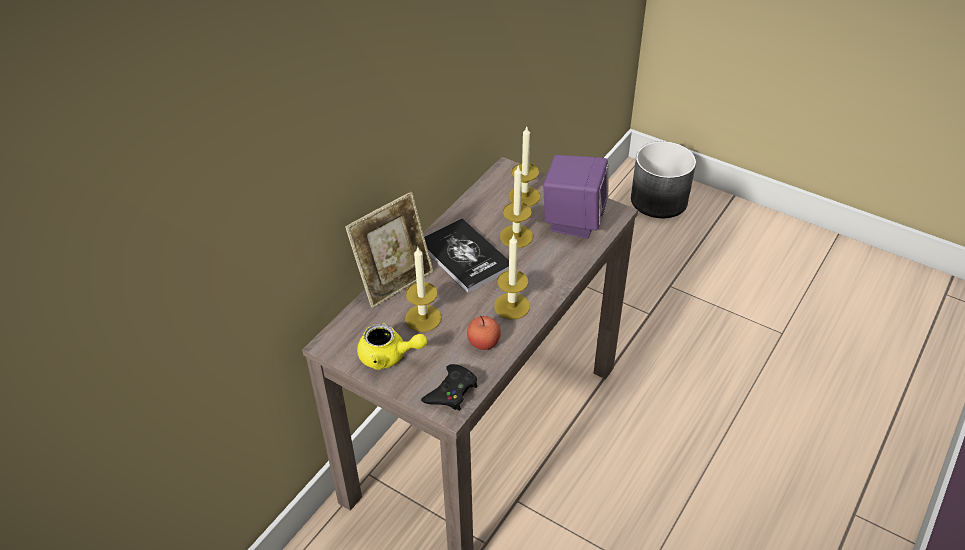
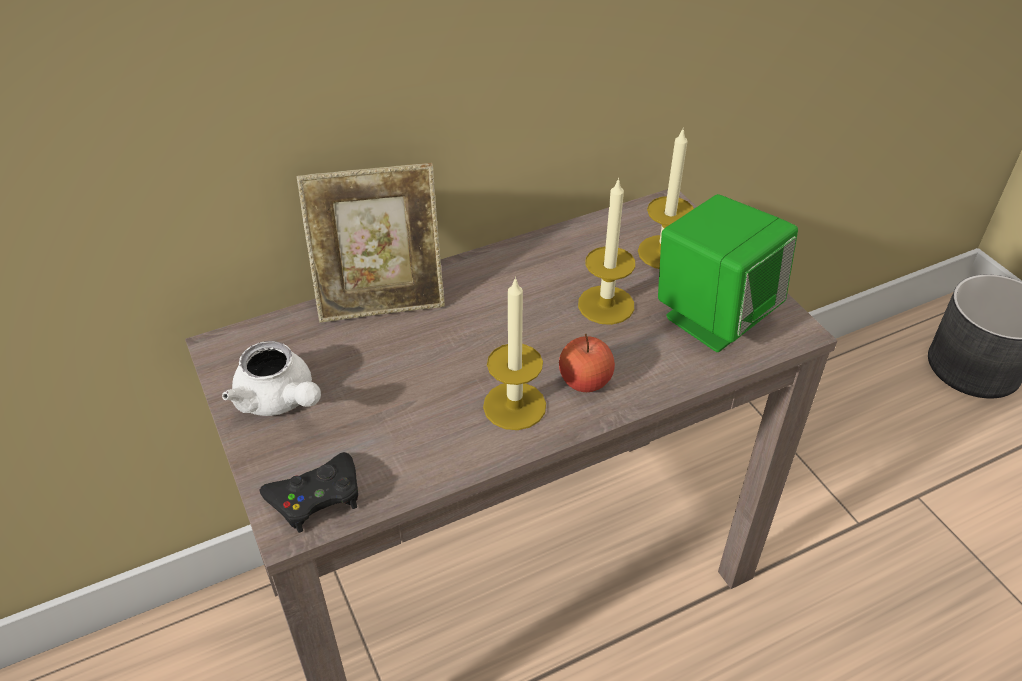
camera: 30 degrees right, 0 degrees up
(389, 356) = (280, 400): yellow teapot -> white teapot
(423, 318) = (374, 366): candle -> none
(465, 256) = (506, 303): book -> none
(484, 342) = (426, 443): apple -> apple (585, 381)
(573, 220) = (714, 316): purple speaker -> green speaker

